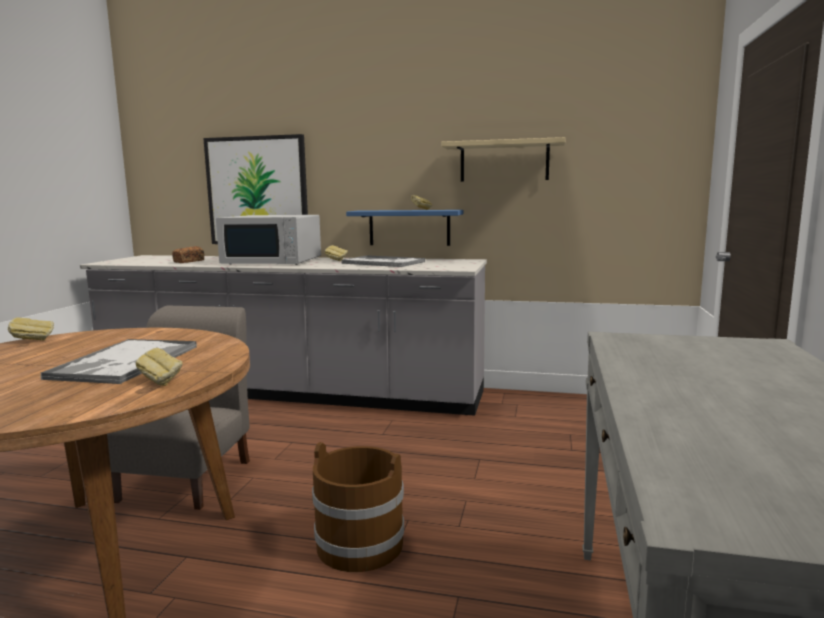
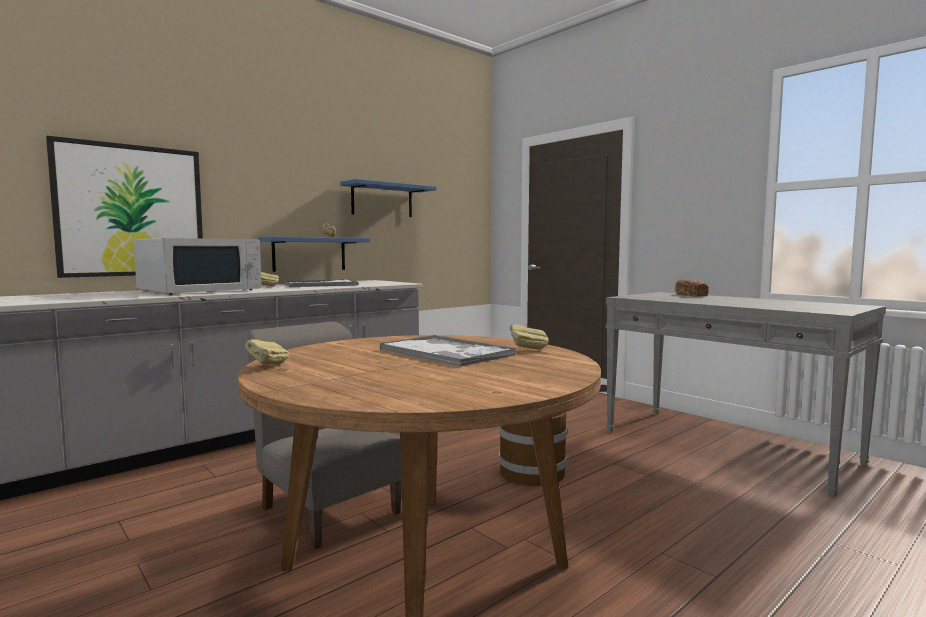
camera: 55 degrees left, 5 degrees down
(189, 261) = (83, 297): bread -> bread (691, 295)
(504, 161) = (382, 200): beige shelf -> blue shelf

